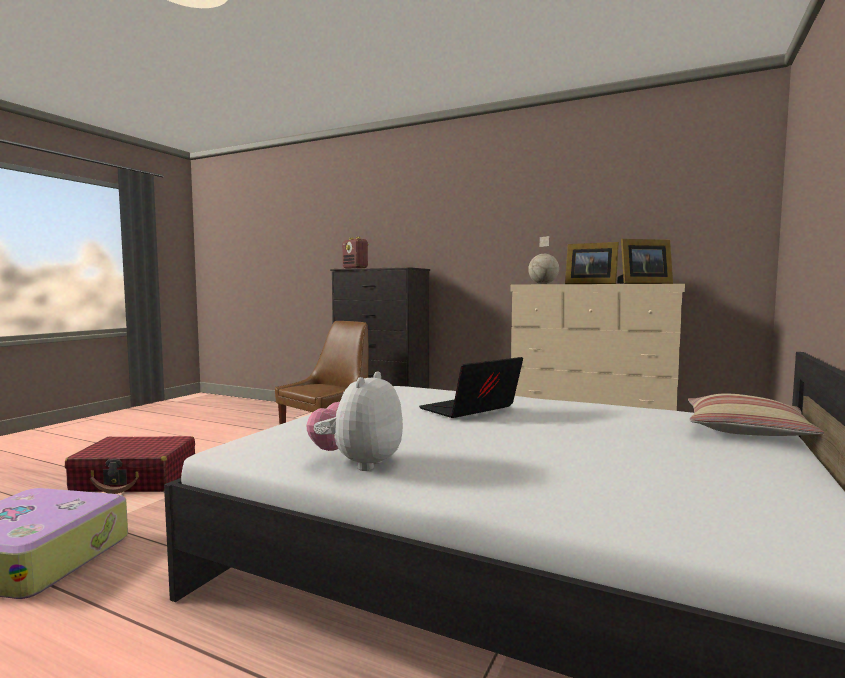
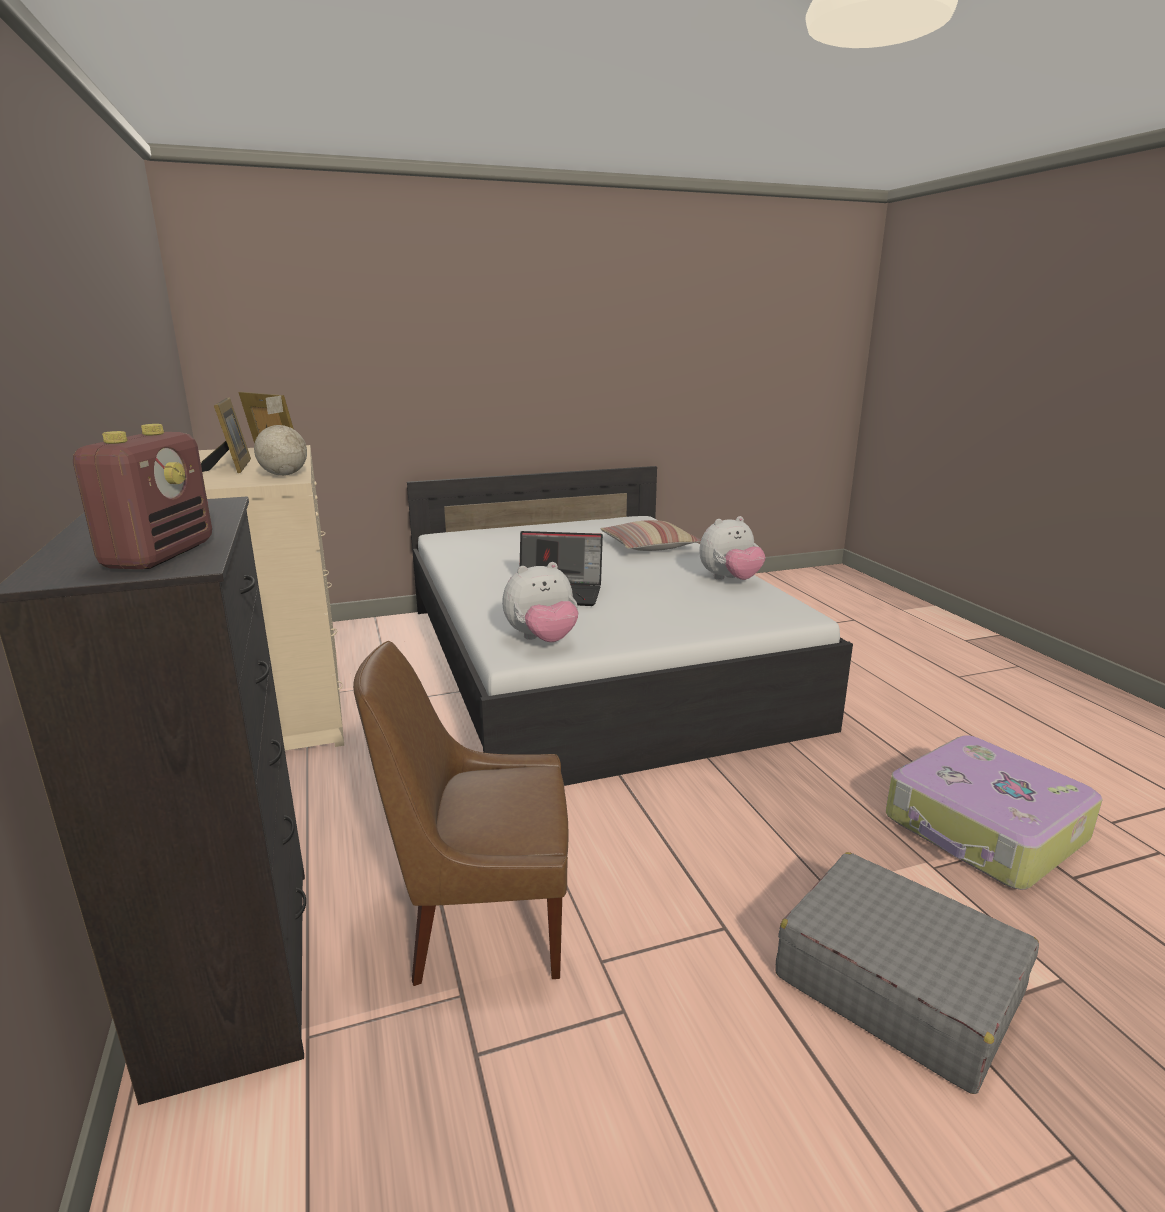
camera: 135 degrees left, 15 degrees up
(136, 479) = (896, 984): red suitcase -> grey suitcase
(400, 393) = (542, 640): none -> plush toy
(746, 430) = (474, 535): pillow -> pillow (649, 546)

